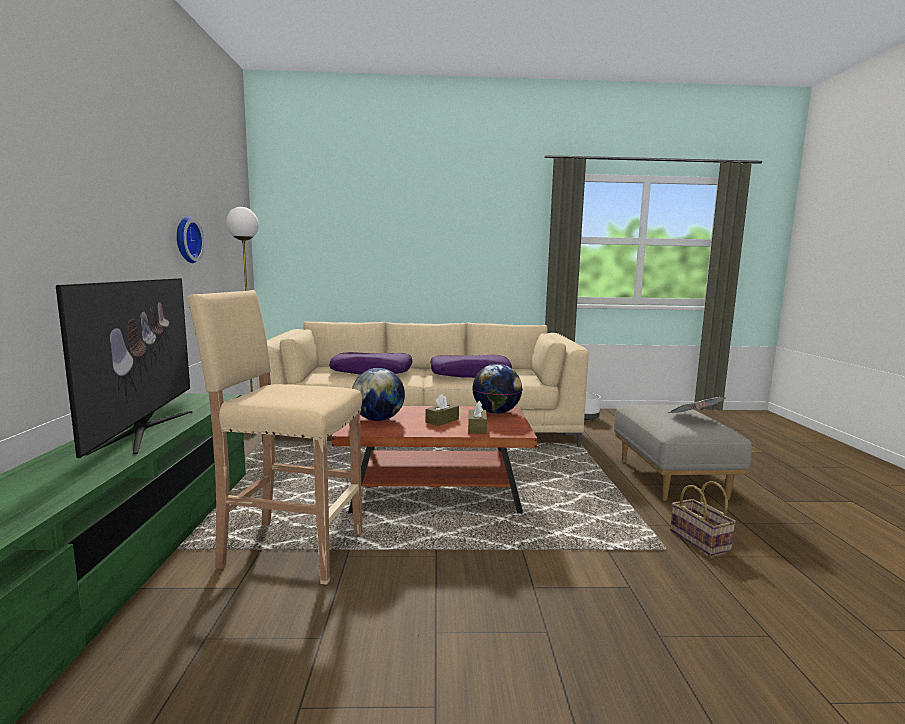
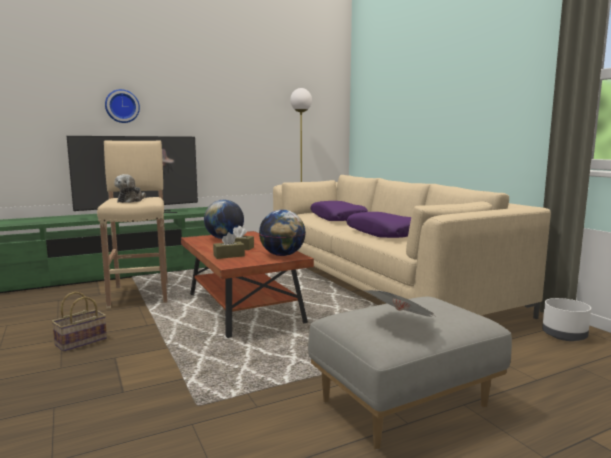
camera: 65 degrees right, 0 degrees up
(186, 240) = (247, 114): wall clock -> wall clock (122, 106)
(307, 395) = (131, 201): none -> plush toy
(701, 540) = (230, 426): basket -> basket (80, 342)

